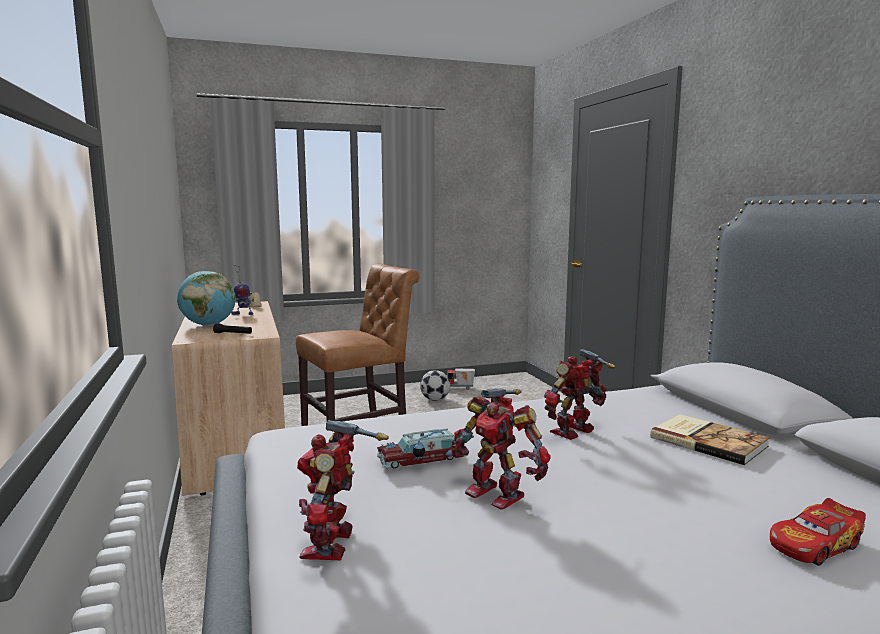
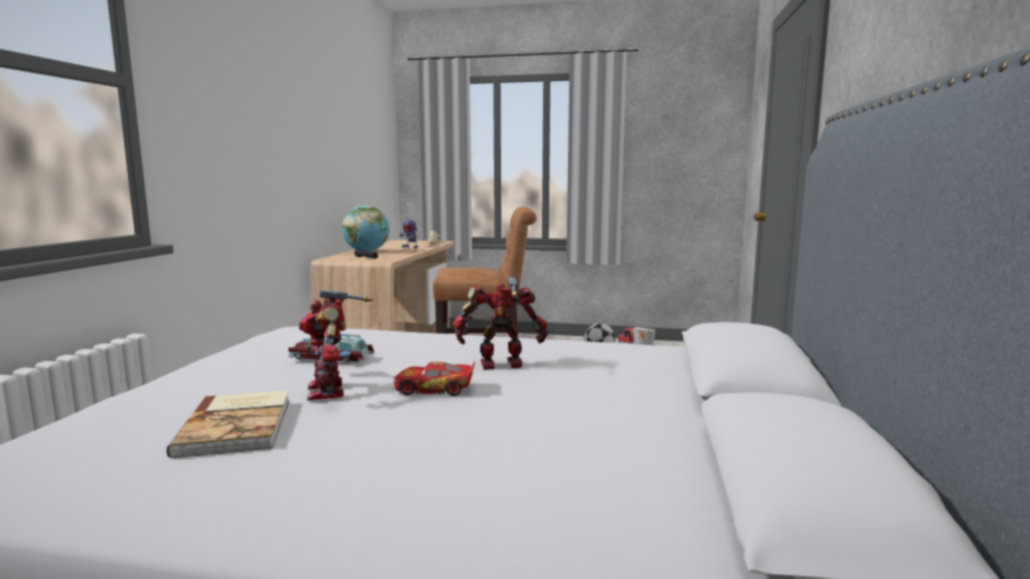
camera: 30 degrees right, 0 degrees up
(333, 544) = (165, 392): toy robot -> none
(708, 441) = (621, 397): book -> book (239, 425)
(814, 545) = (497, 494): toy car -> toy car (434, 389)

